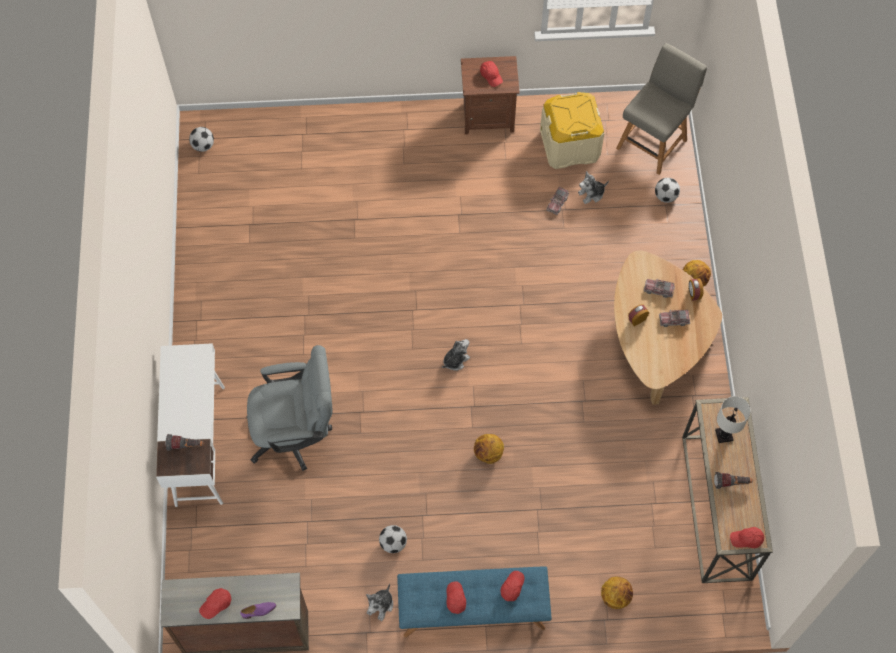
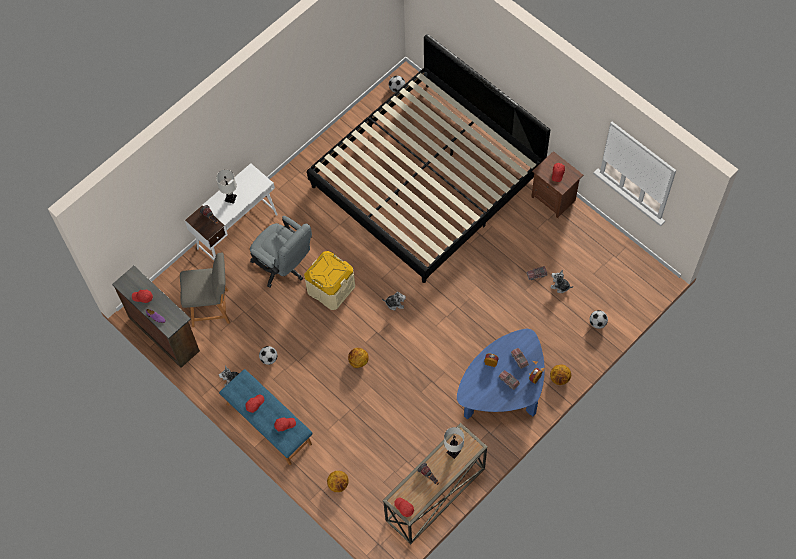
camera: 50 degrees right, 0 degrees up
(182, 404) = (230, 198): none -> white table lamp
(342, 209) = (426, 179): none -> bed
(570, 145) = (579, 251): beige storage box -> beige storage box (331, 288)
(653, 142) = (625, 290): grey chair -> grey chair (212, 308)
(655, 340) = (503, 388): brown coffee table -> blue coffee table

